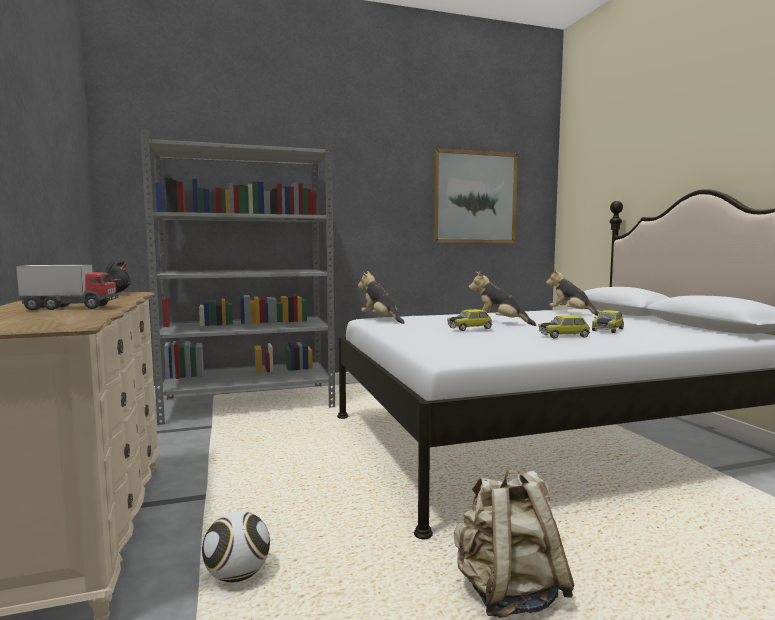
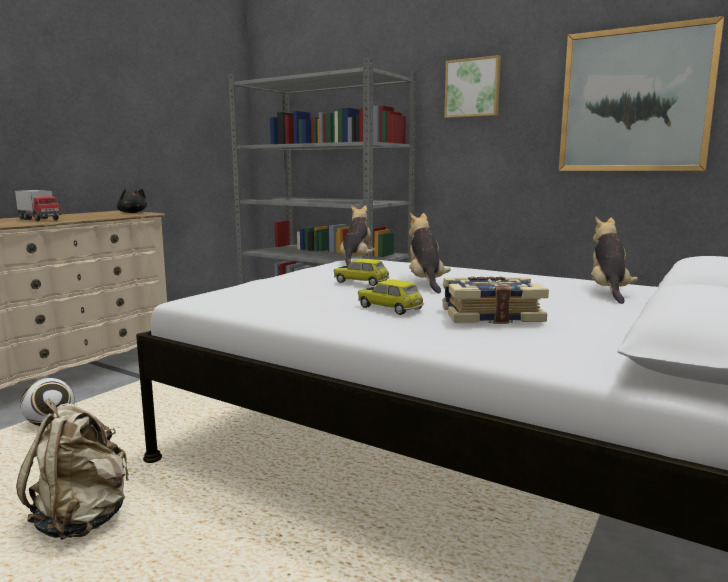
camera: 50 degrees right, 5 degrees up
(365, 176) = (473, 88): none -> picture
(607, 330) = (490, 315): toy car -> book

